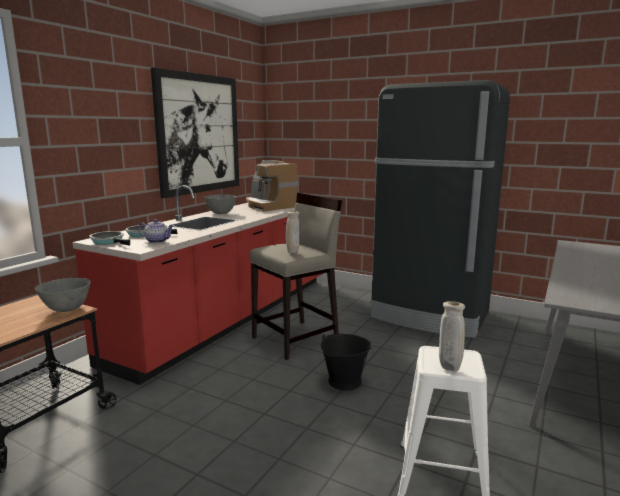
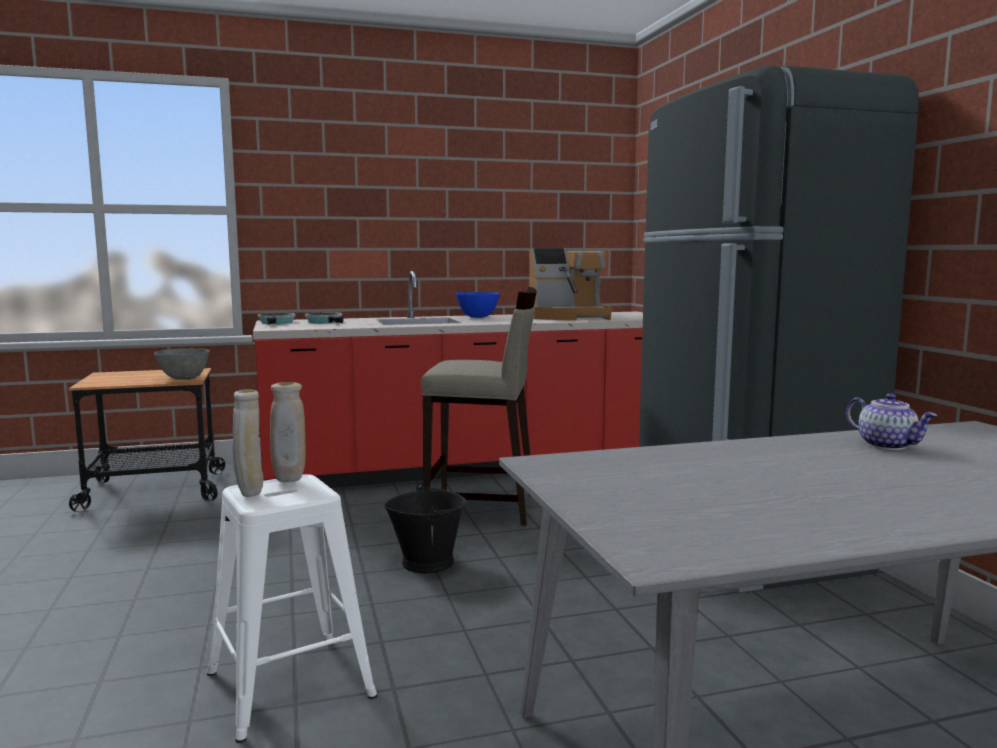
camera: 45 degrees right, 5 degrees down
(157, 241) = (308, 326): teapot -> teapot (888, 445)
(199, 134) = (488, 209): picture -> none
(221, 213) = (478, 317): grey bowl -> blue bowl
(269, 206) = (567, 317): coffee machine -> coffee machine turned 105 degrees counterclockwise
(292, 252) = (456, 366): beige vase -> beige vase (289, 480)

